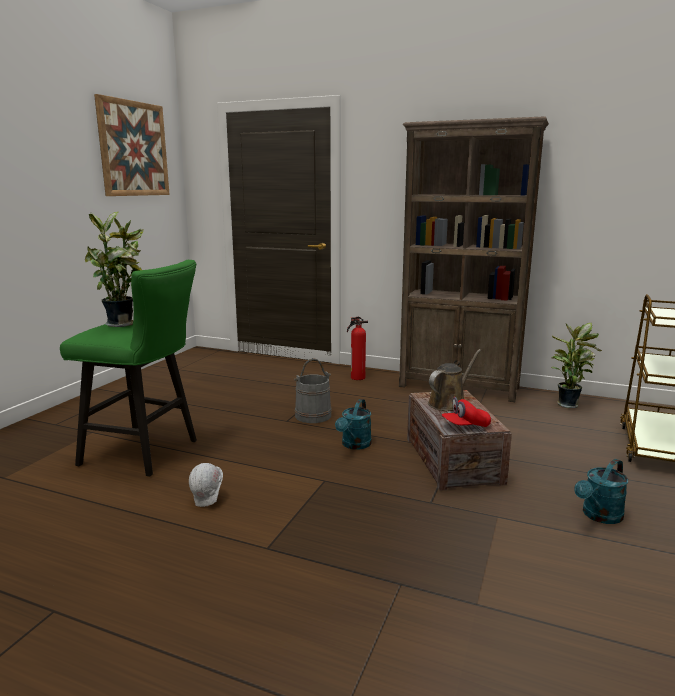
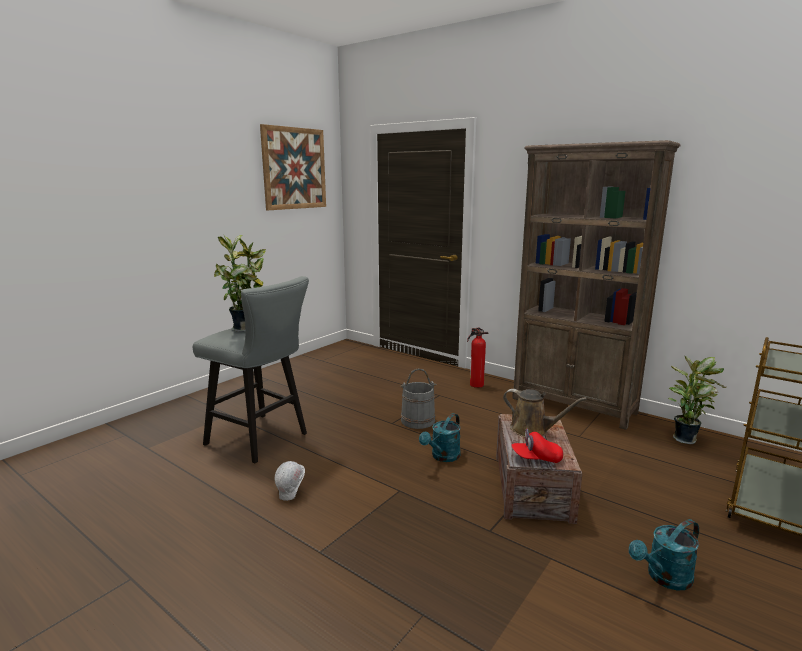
camera: 15 degrees right, 0 degrees up
(147, 453) = (262, 440): green stool -> grey stool
(449, 403) = (533, 430): brown watering can -> brown watering can turned 60 degrees clockwise

